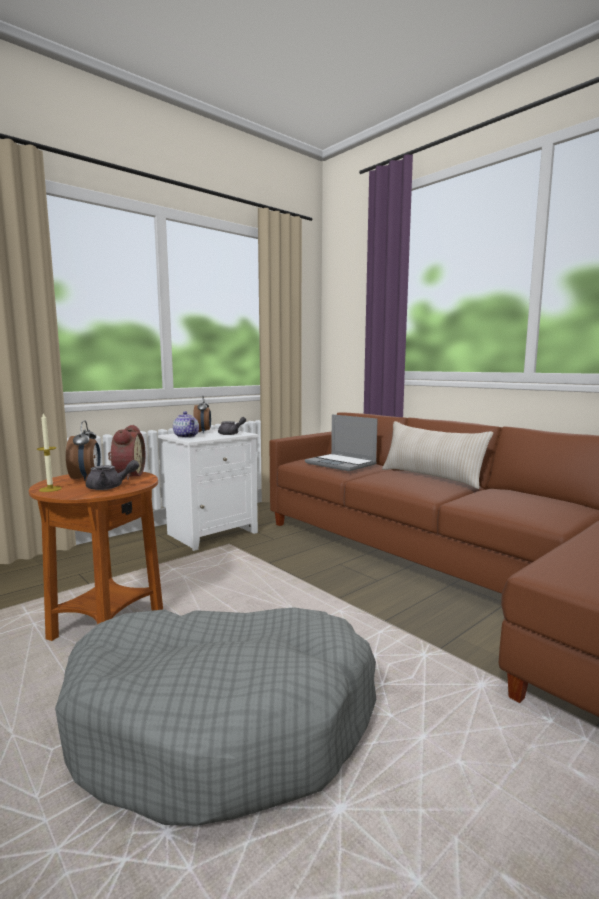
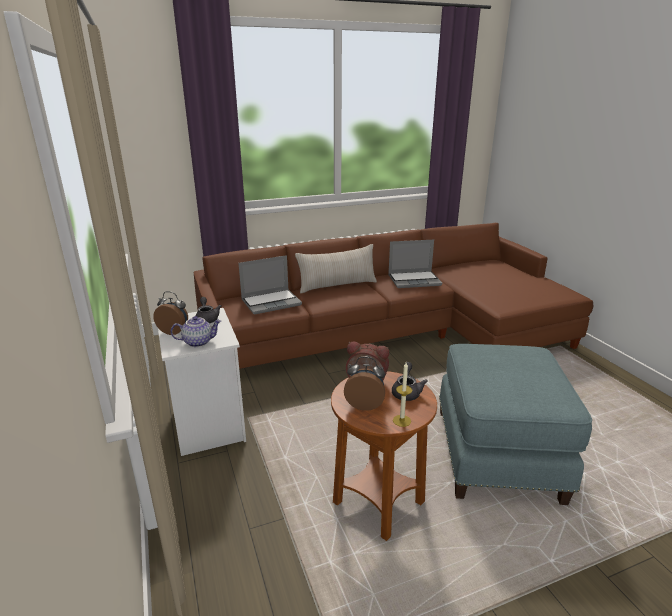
camera: 70 degrees left, 15 degrees up
(224, 723) = (499, 454): grey dog bed -> blue ottoman
(528, 503) = (414, 280): none -> laptop

